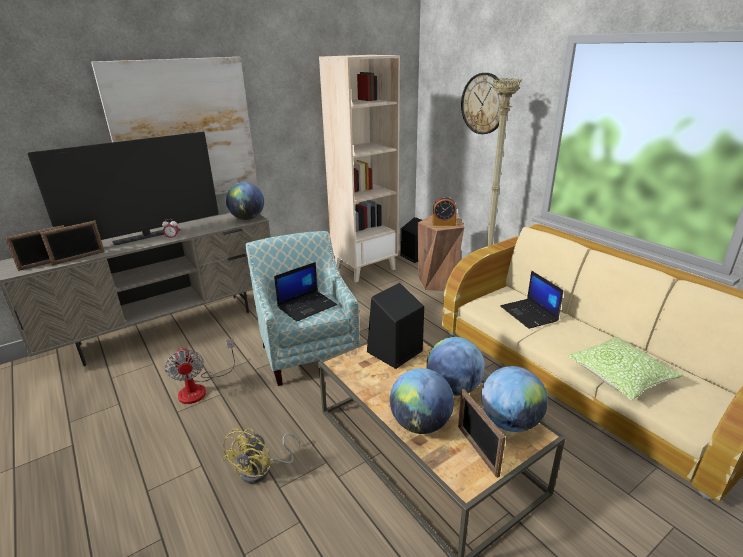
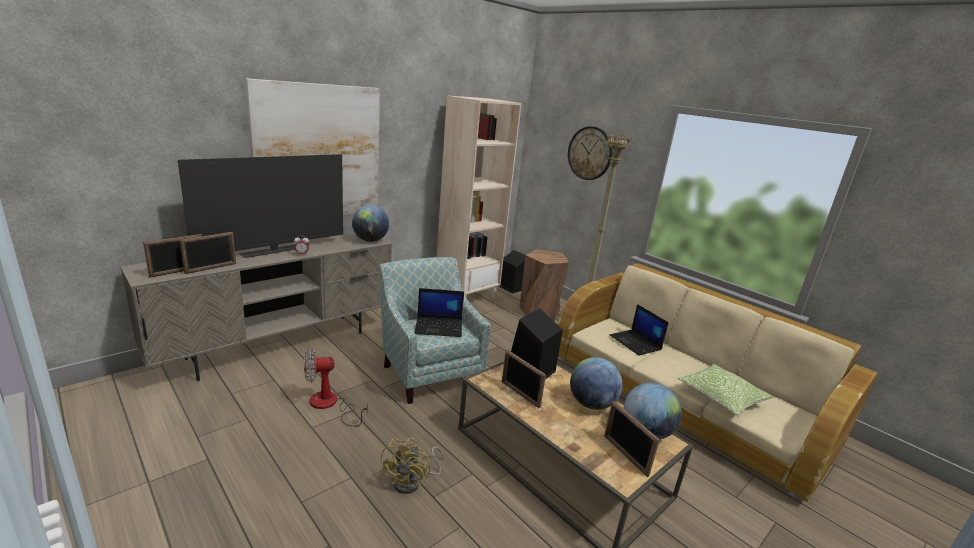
camera: 10 degrees left, 5 degrees down
(200, 388) = (330, 405): fan -> fan turned 105 degrees clockwise
(307, 306) = (439, 327): laptop -> laptop turned 45 degrees clockwise
(375, 378) = (520, 394): none -> picture frame
(420, 424) = (571, 434): globe -> none
(443, 224) = (550, 258): alarm clock -> none

